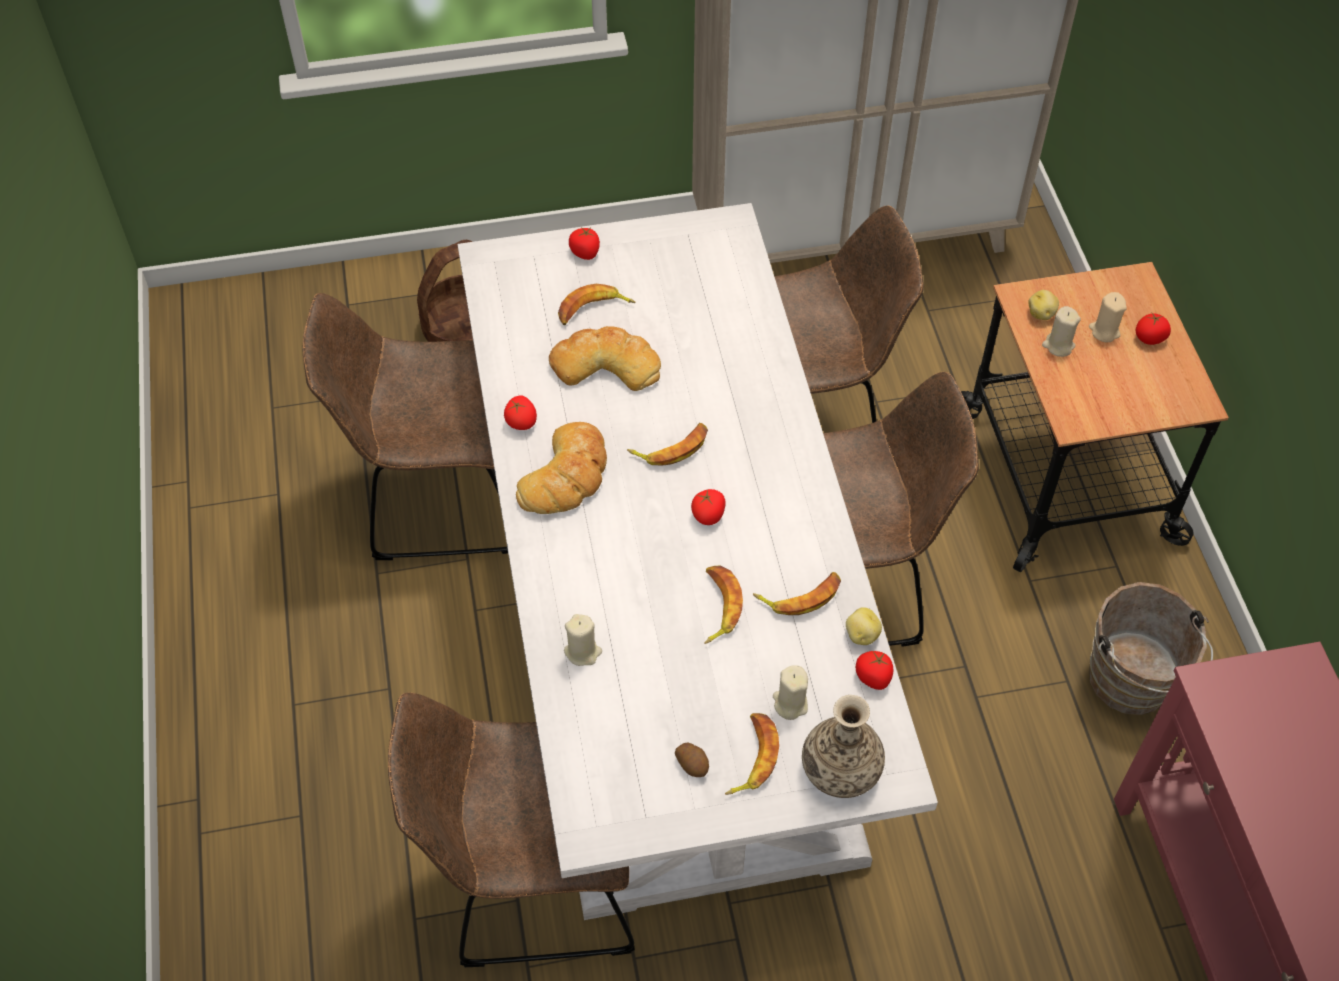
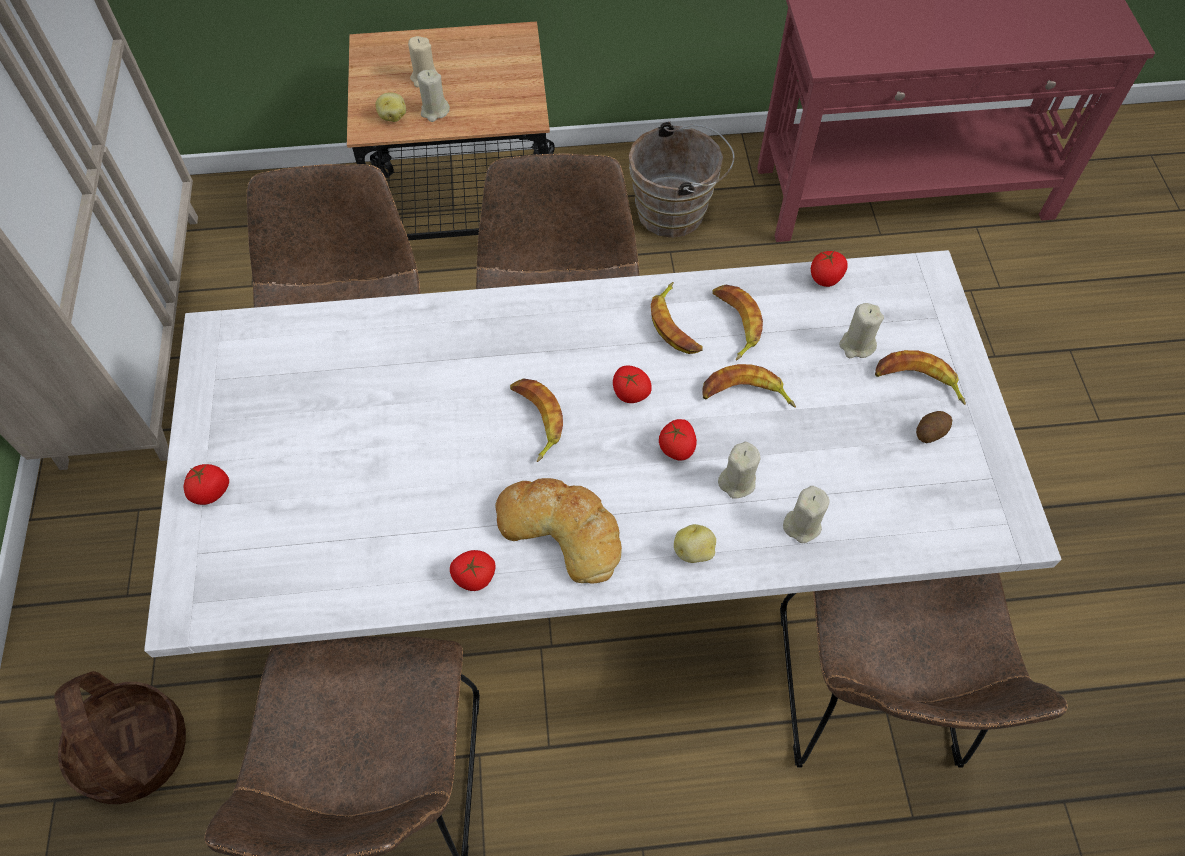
camera: 85 degrees left, 5 degrees up
(593, 310) = (310, 488): banana -> banana (676, 324)
(606, 364) = (400, 479): bread -> none
(623, 601) = (737, 481): none -> beige candle
(840, 769) = (924, 314): vase -> none
(861, 635) = (779, 281): potato -> potato (694, 551)
(1150, 338) = (439, 51): tomato -> tomato (677, 447)

